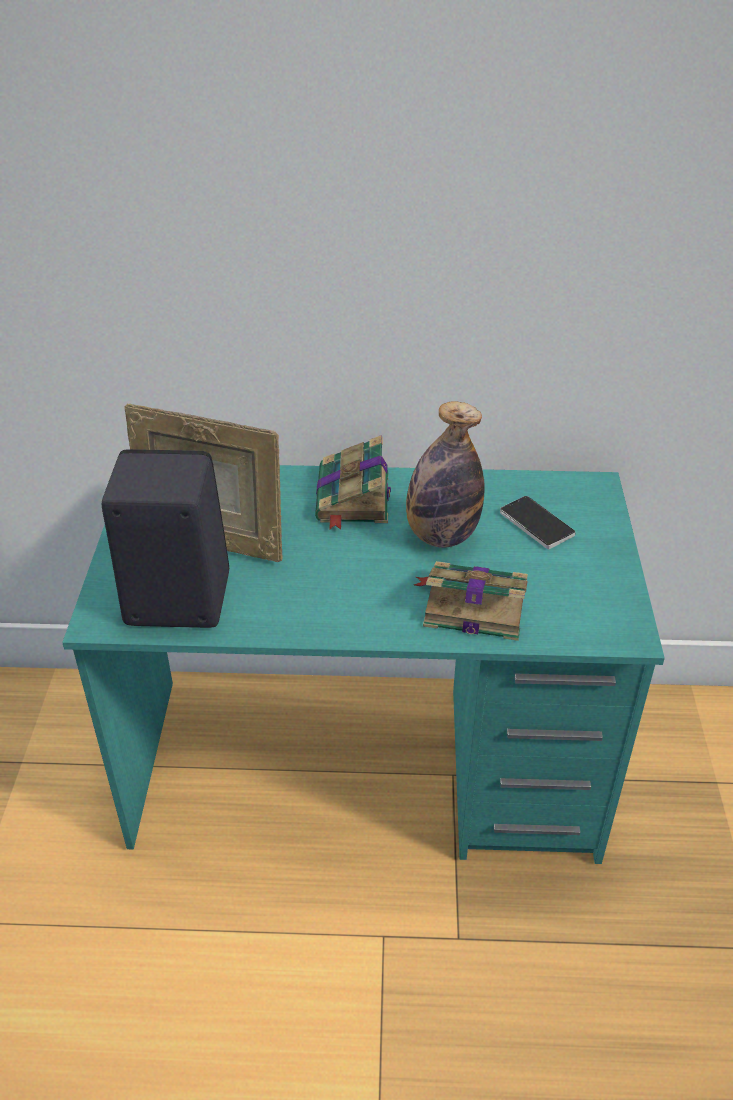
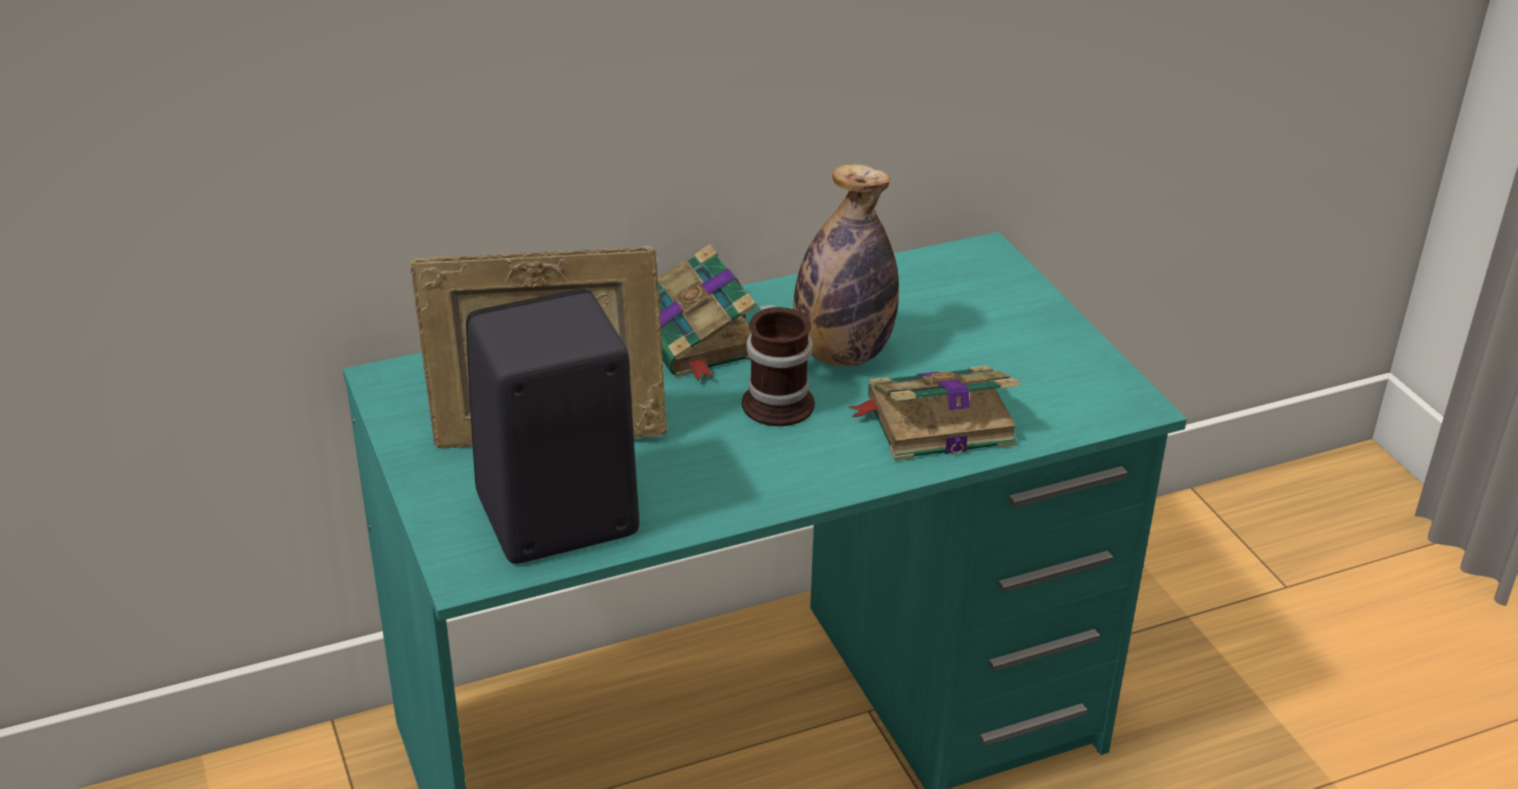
camera: 25 degrees left, 5 degrees down
(376, 557) = (779, 399): none -> mug
(536, 524) = (946, 312): phone -> none

